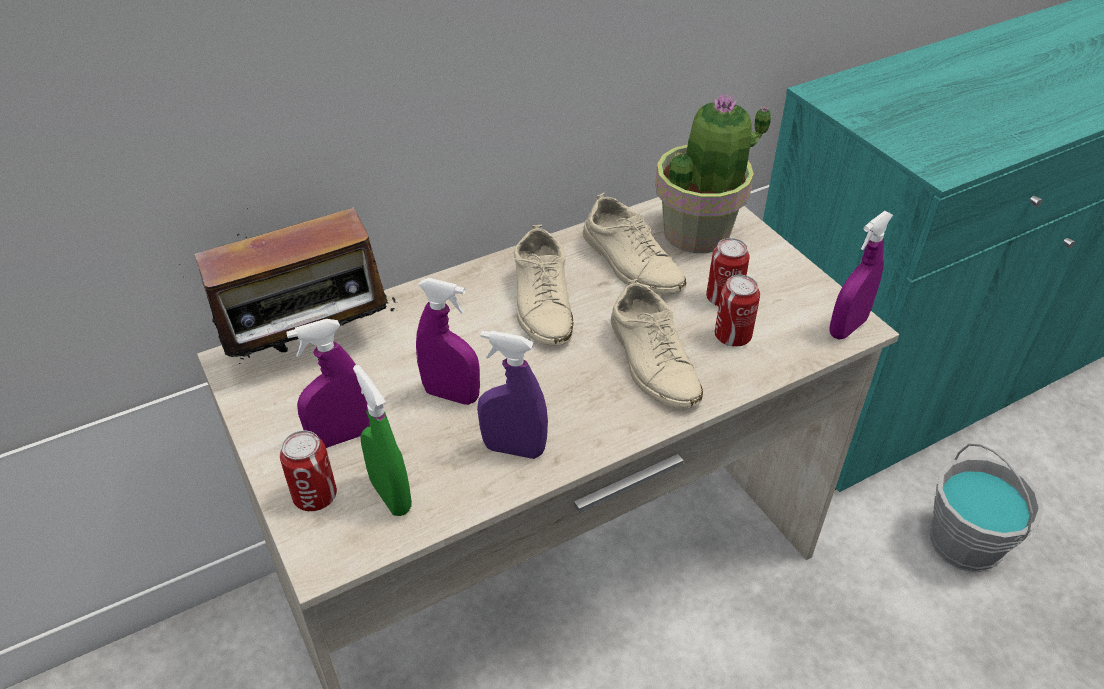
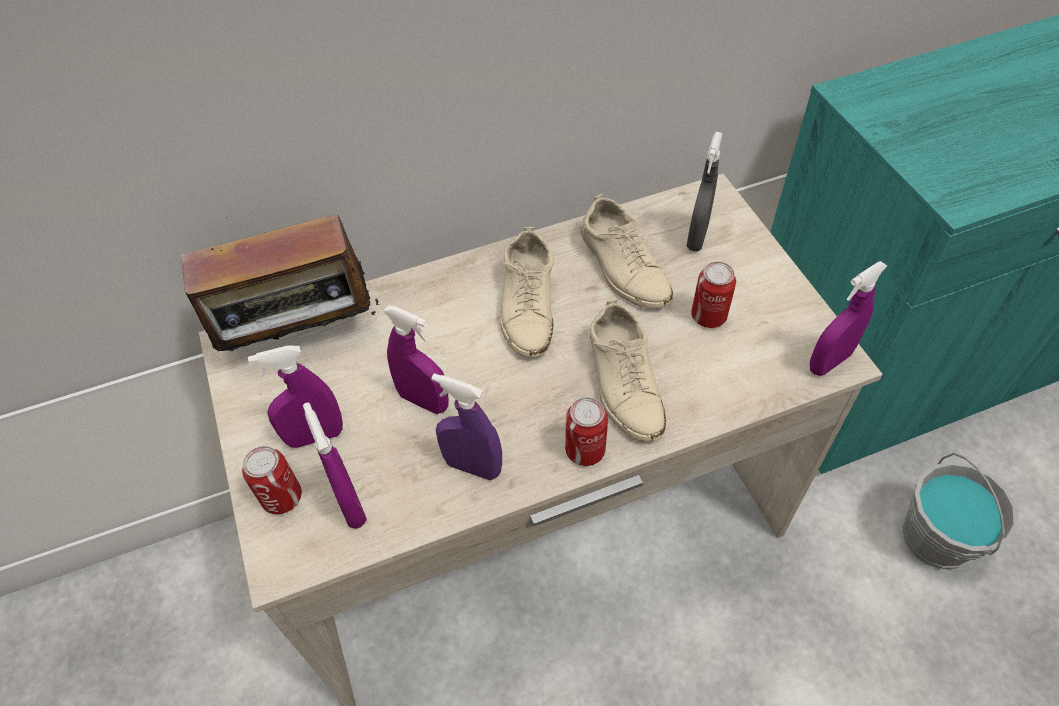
camera: 10 degrees right, 10 degrees up
(390, 495) = (350, 504): green spray bottle -> purple spray bottle
(698, 233) = (697, 237): potted plant -> grey spray bottle
(732, 336) = (709, 361): can -> can (585, 450)

